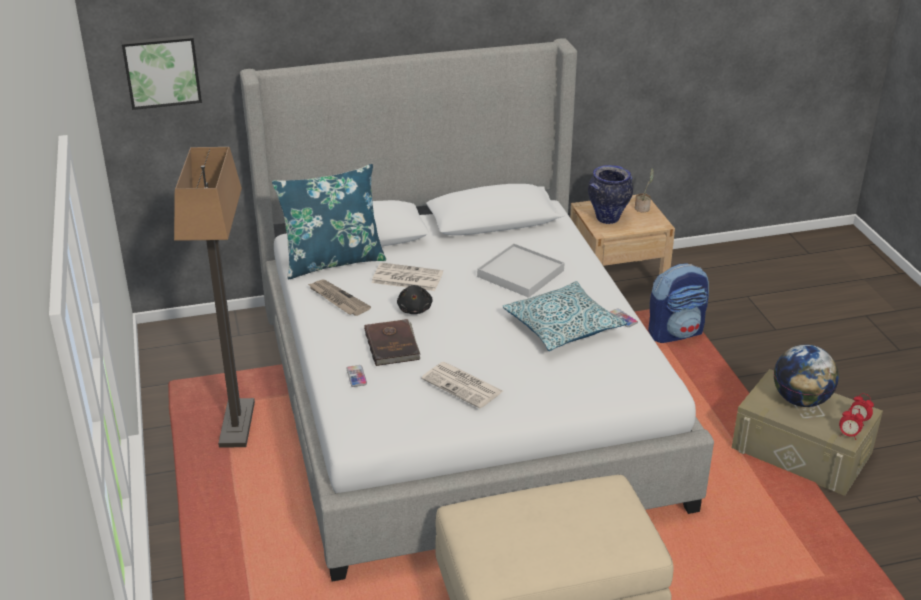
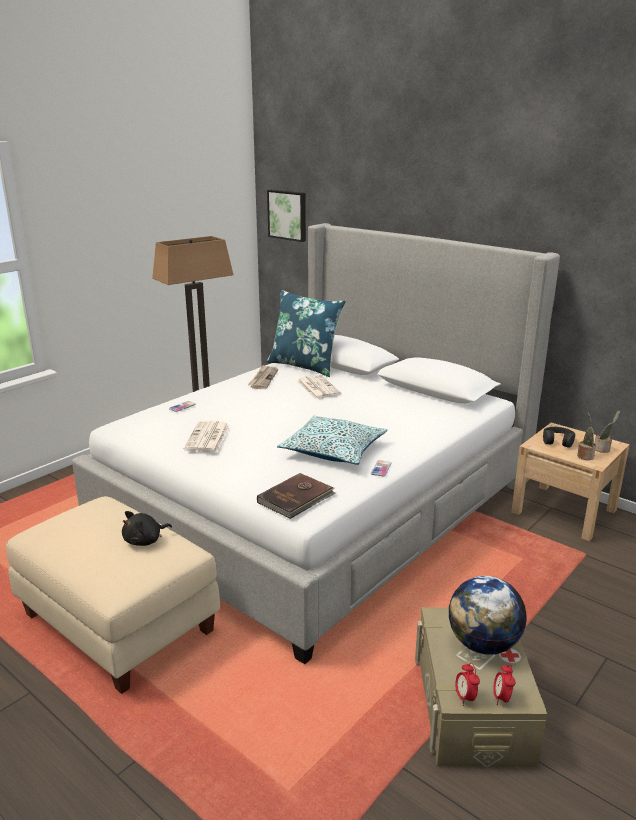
camera: 55 degrees right, 10 degrees down
(393, 344) = (230, 405): brown book -> brown book (296, 498)
(415, 309) = (283, 400): black plush toy -> black plush toy (145, 541)
(520, 274) = (382, 417): white tray -> none
(608, 218) = (558, 441): vase -> black headphones
(645, 221) = (585, 456): none -> potted plant
(675, 333) = (541, 565): backpack -> none

